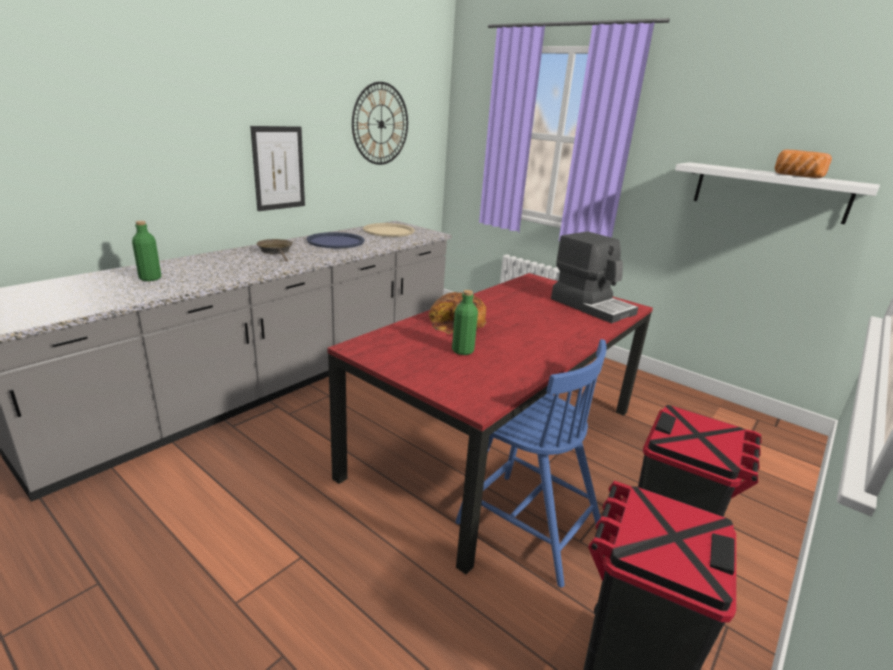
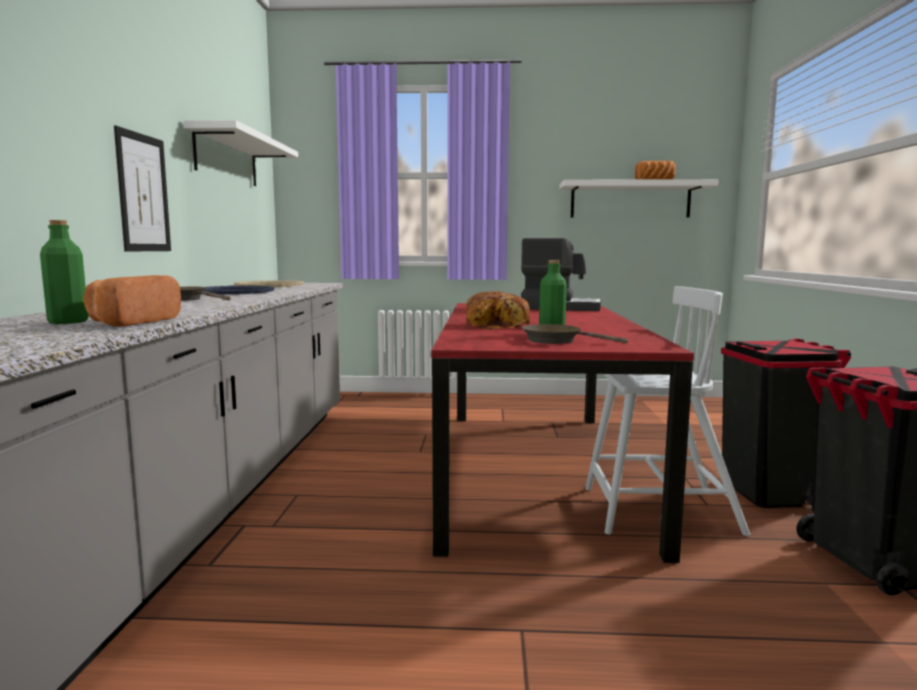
camera: 35 degrees left, 15 degrees down
(168, 287) = (131, 322): none -> bread
(381, 124) = (227, 158): wall clock -> white shelf
(433, 365) = (556, 341): none -> brown frying pan
(526, 524) = (657, 511): blue chair -> white chair

